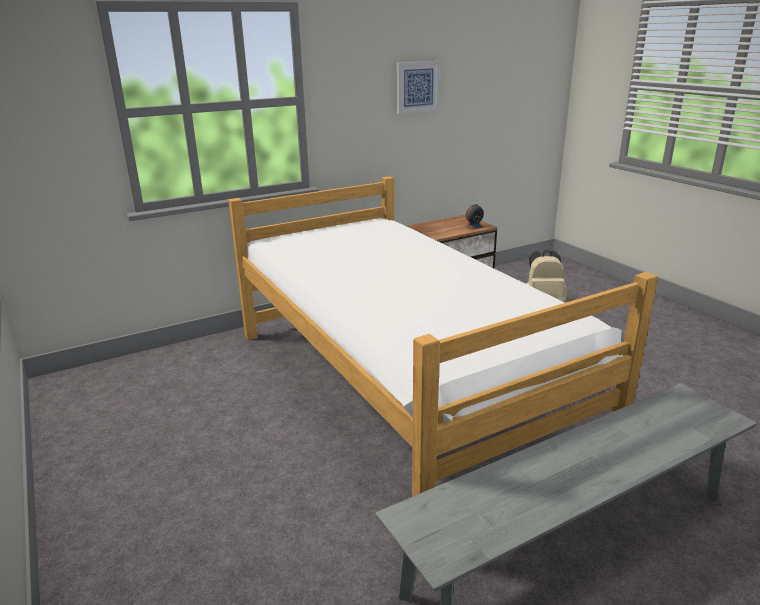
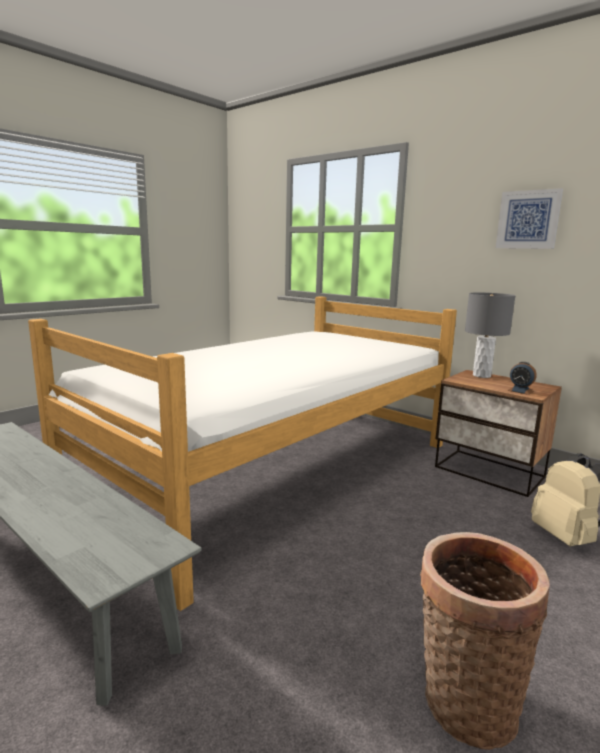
camera: 70 degrees right, 10 degrees down
(426, 226) = (481, 375): none -> grey table lamp
(681, 375) = (464, 700): none -> basket

